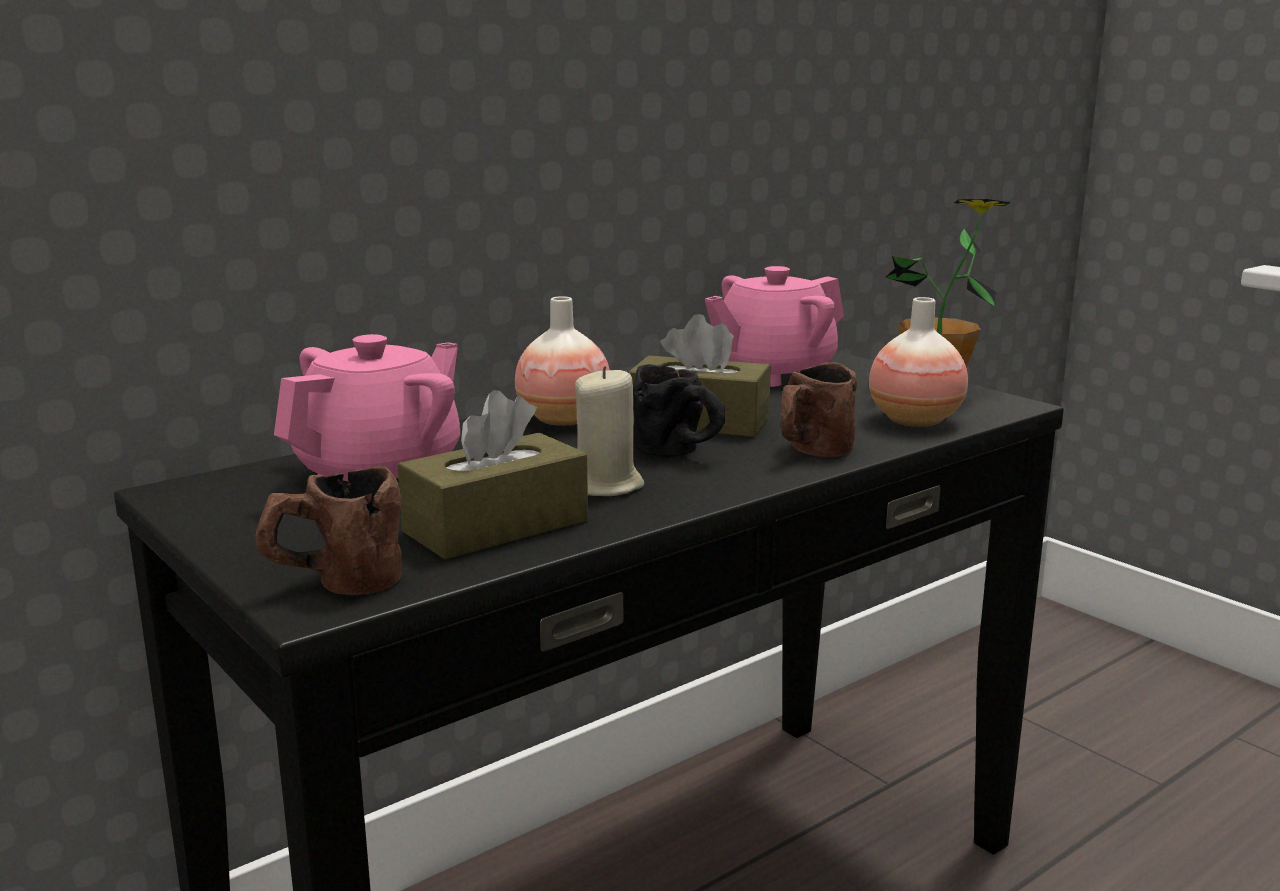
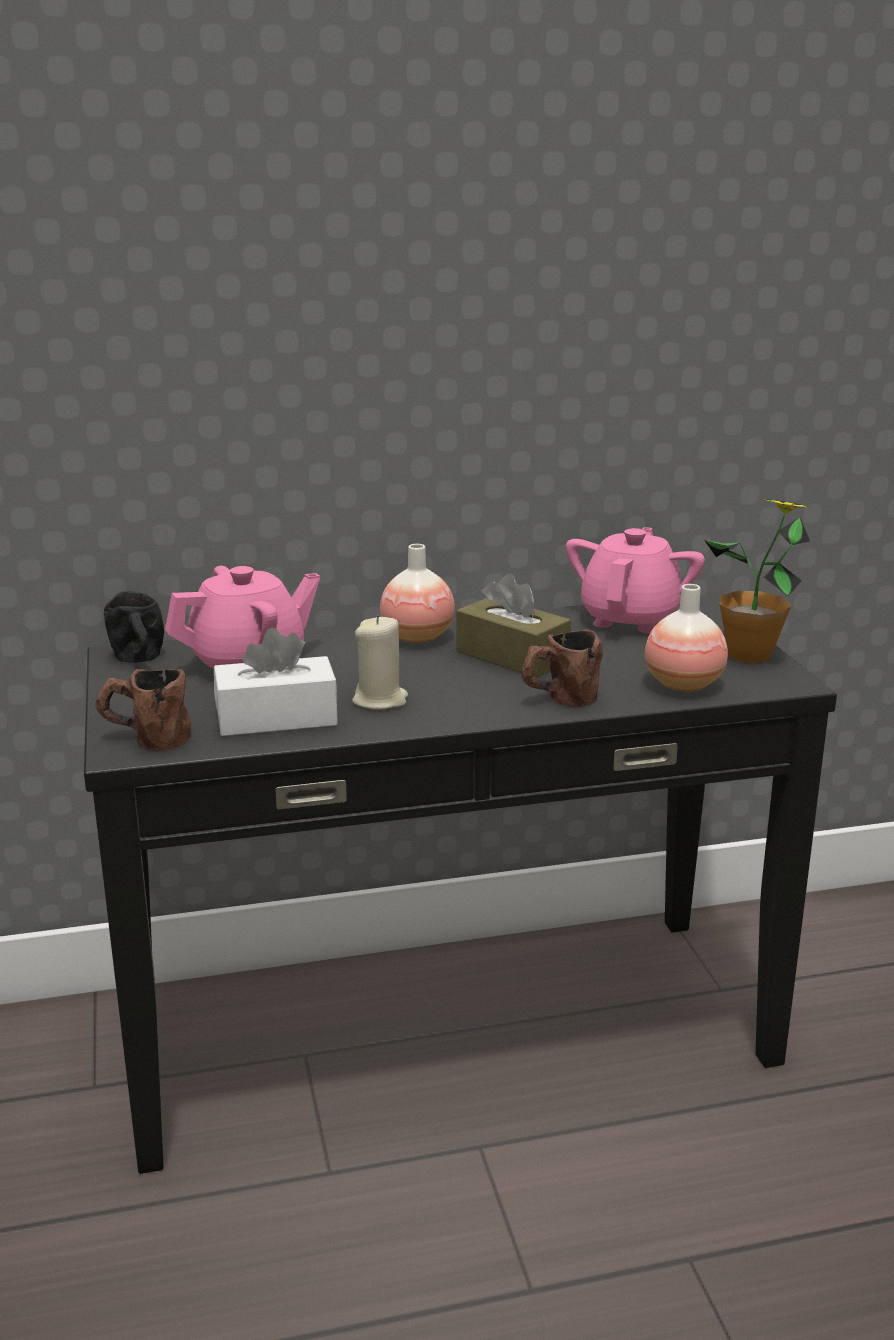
camera: 25 degrees right, 5 degrees up
(496, 526) = (276, 718): brown tissue box -> white tissue box
(681, 453) = (464, 682): black mug -> black mug (139, 660)
(772, 374) = (630, 619): pink teapot -> pink teapot turned 120 degrees clockwise

